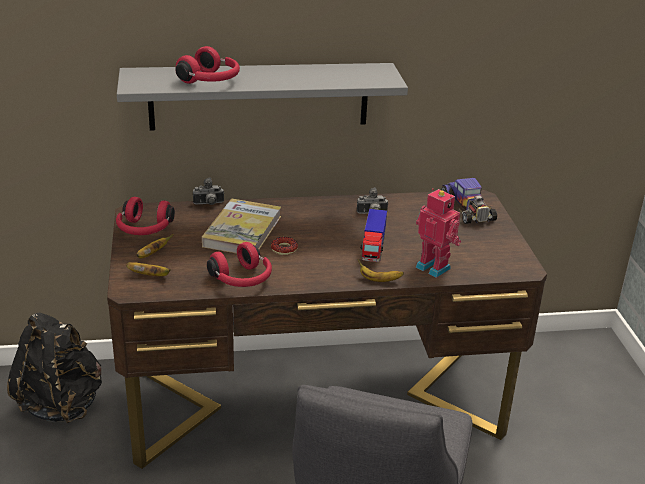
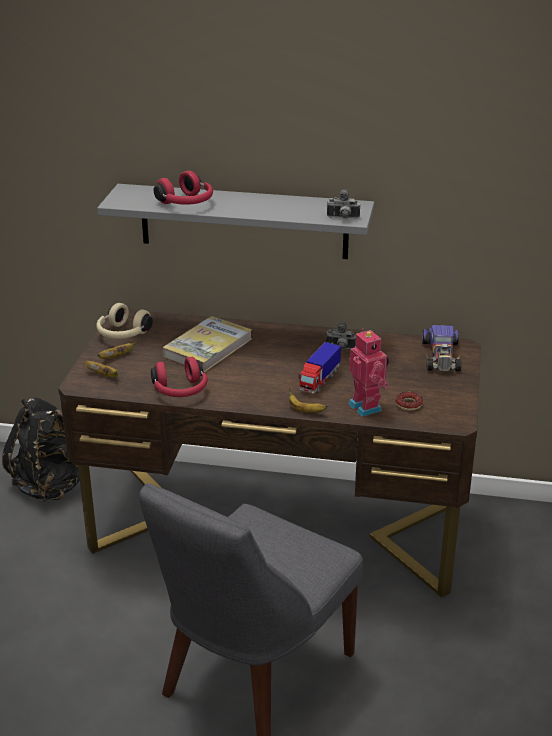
camera: 20 degrees right, 0 degrees up
(144, 230) = (122, 334): red headphones -> beige headphones
(209, 204) = (193, 319): camera -> camera (342, 218)
(284, 249) = (235, 369): donut -> donut (408, 404)

